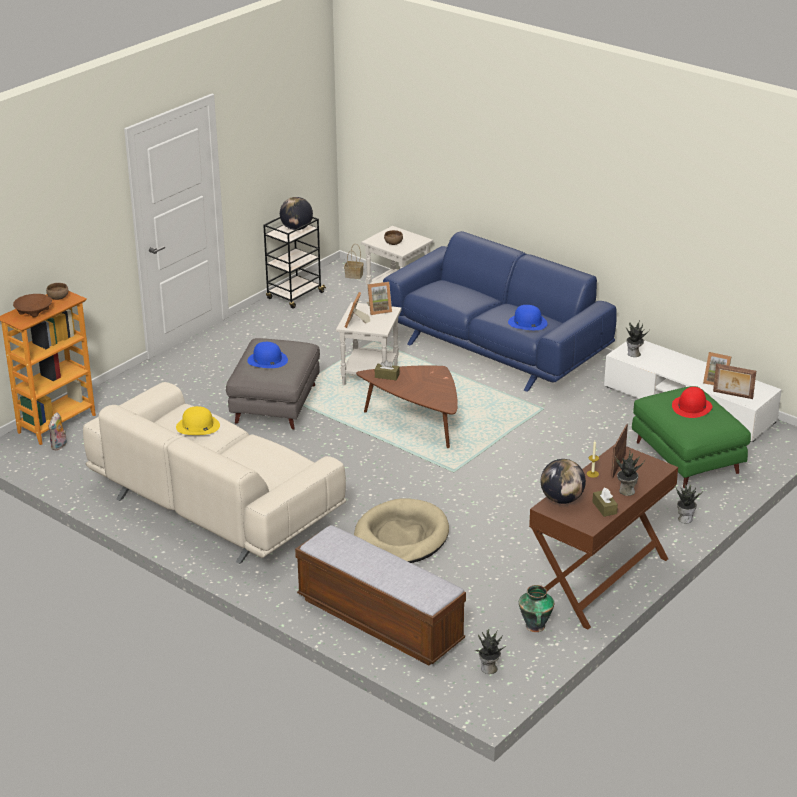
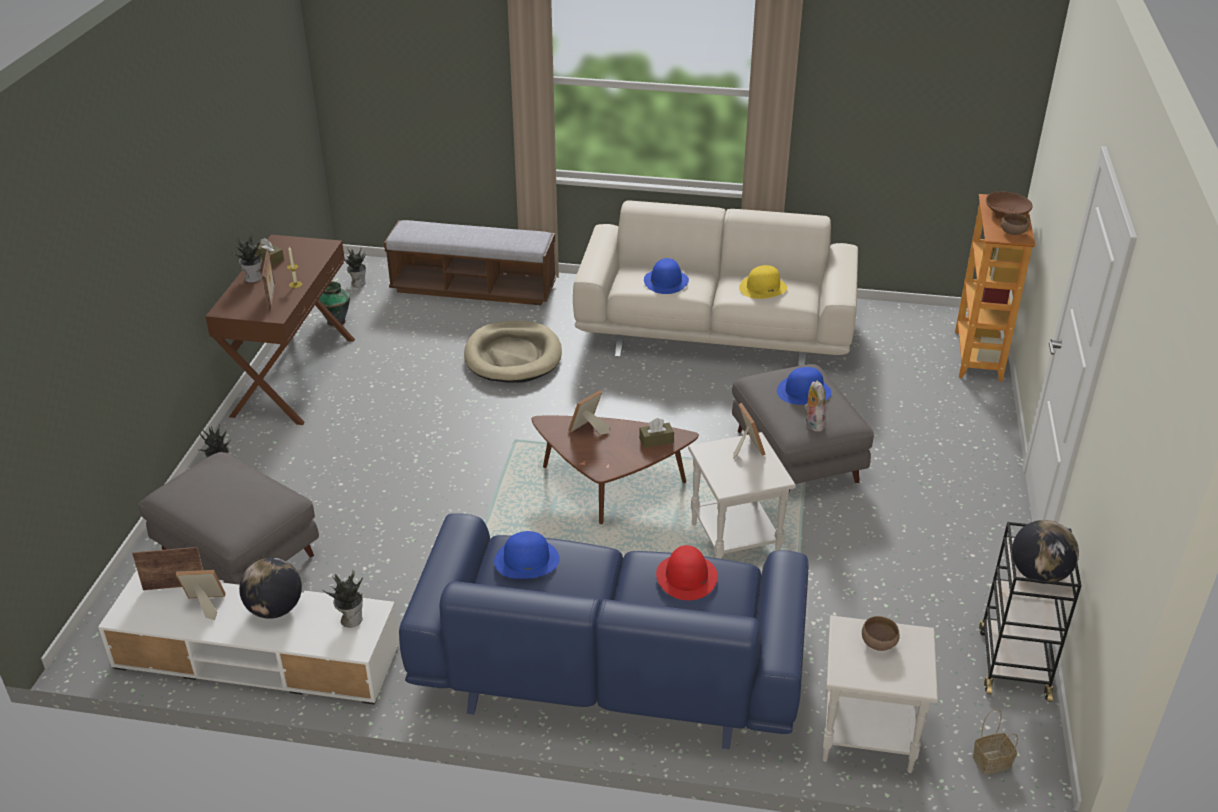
camera: 150 degrees right, 5 degrees up
(59, 446) = (936, 336): plush toy -> plush toy (812, 424)
(263, 454) = (666, 281): none -> blue hat
(379, 310) = (742, 482): picture frame -> picture frame (588, 430)
(562, 499) = (315, 254): globe -> globe (275, 609)
(686, 458) = (238, 554): green ottoman -> grey ottoman
(691, 407) = (224, 497): red hat -> red hat (686, 577)

